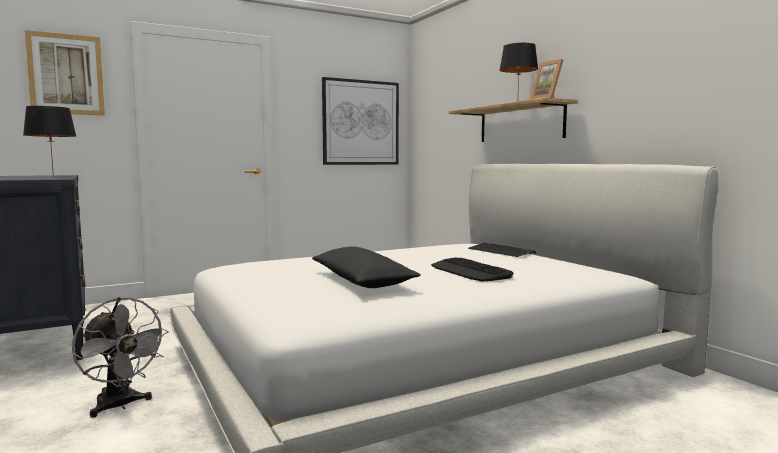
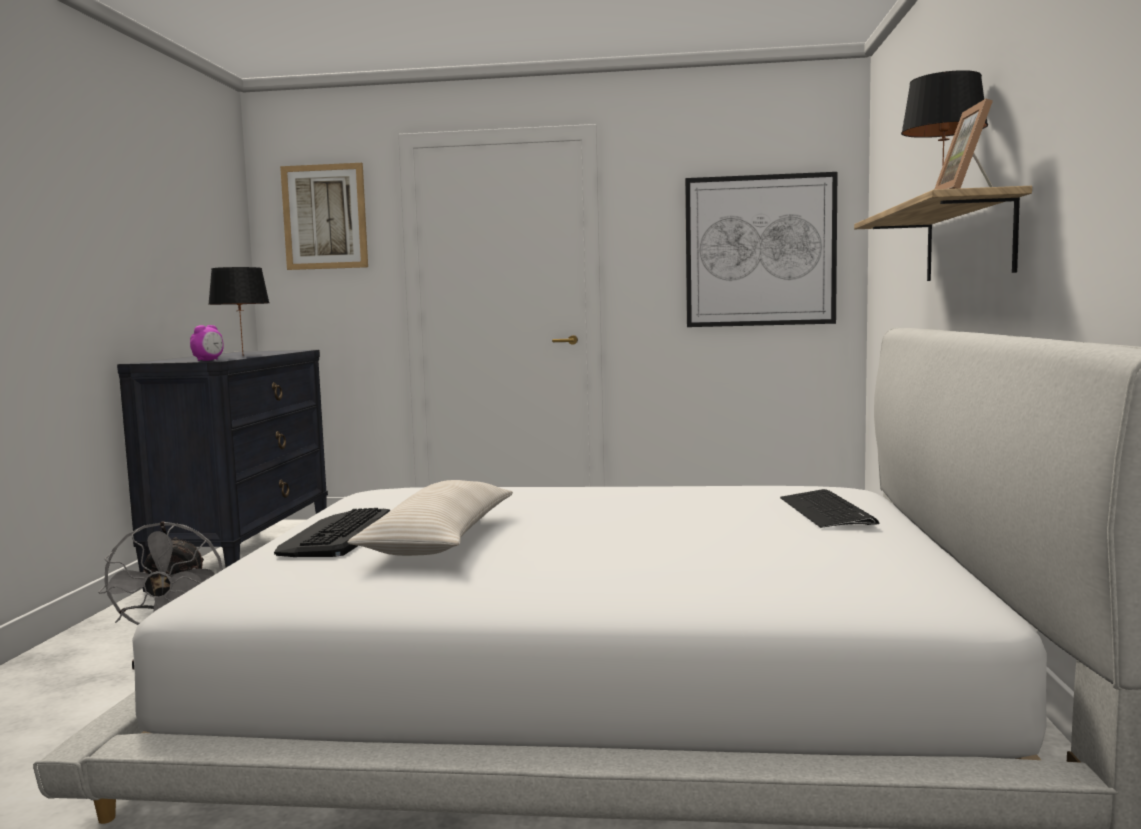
camera: 35 degrees right, 0 degrees up
(53, 178) = (208, 360): none -> alarm clock
(362, 281) = (440, 539): black pillow -> beige pillow
(470, 271) = (643, 546): keyboard -> keyboard (336, 535)

